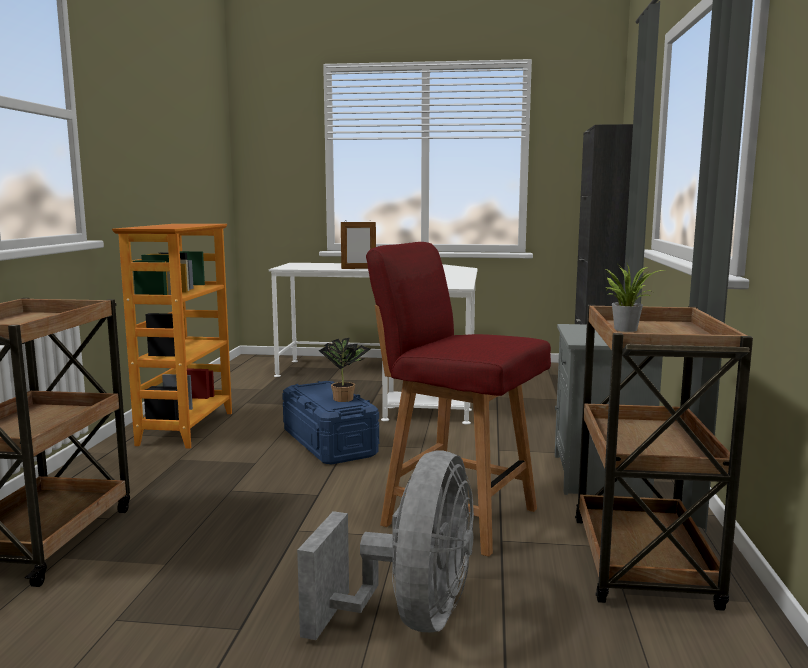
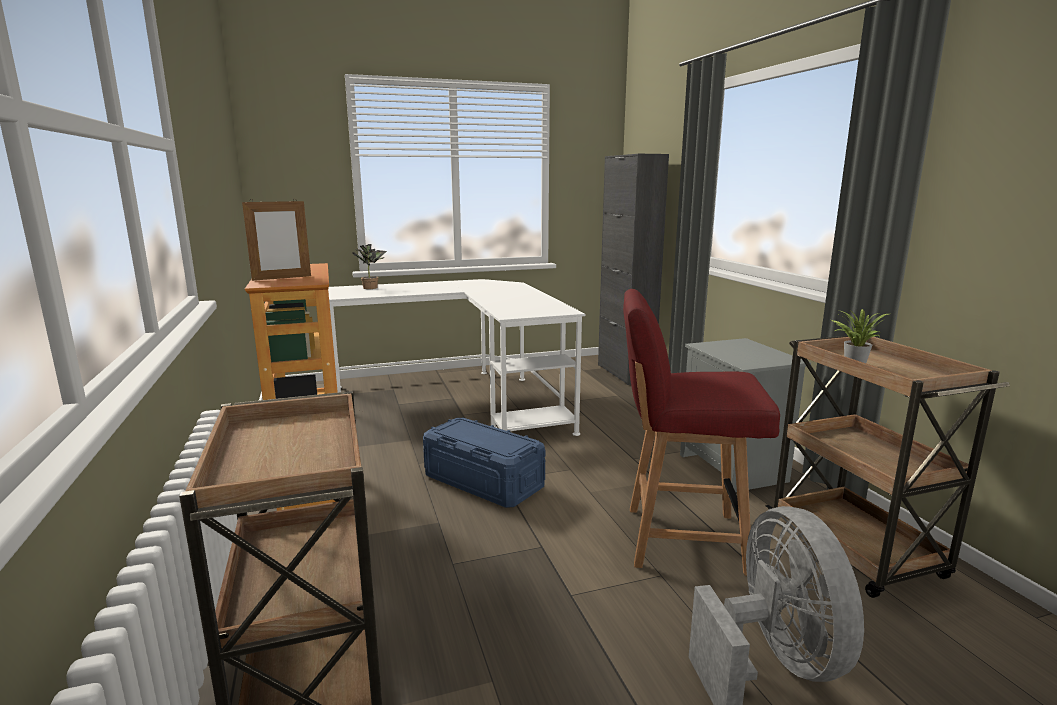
camera: 25 degrees left, 5 degrees up
(345, 398) = (504, 437): potted plant -> potted plant (371, 287)
(358, 268) = (419, 292): picture frame -> picture frame (282, 278)

